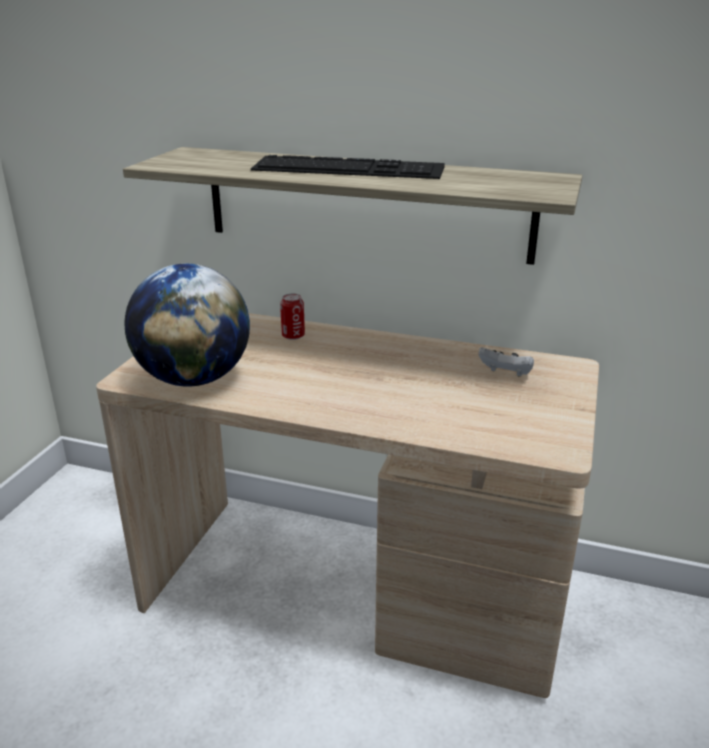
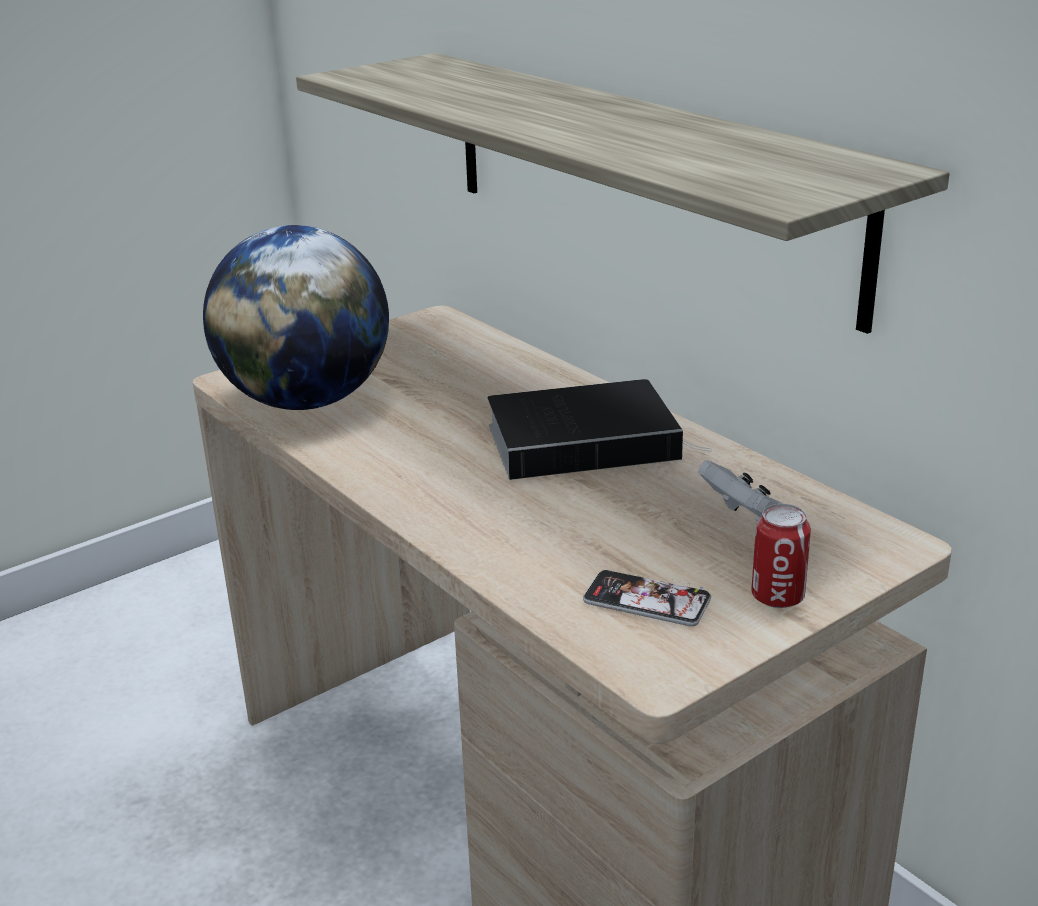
camera: 35 degrees right, 0 degrees up
(293, 336) = (507, 375): can -> can (777, 597)
(348, 168) = (572, 111): keyboard -> none
(381, 357) = (587, 440): none -> book
(513, 423) = (646, 600): none -> phone

